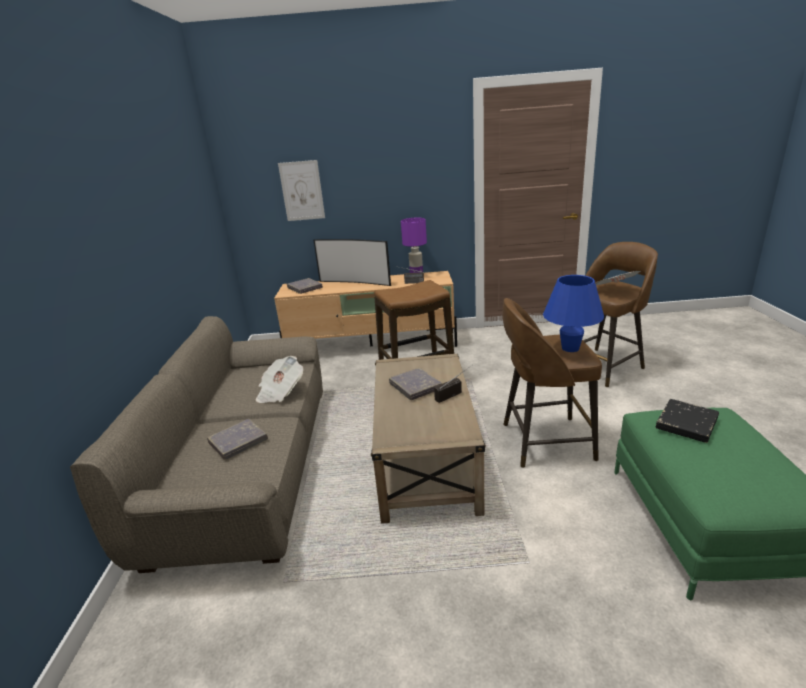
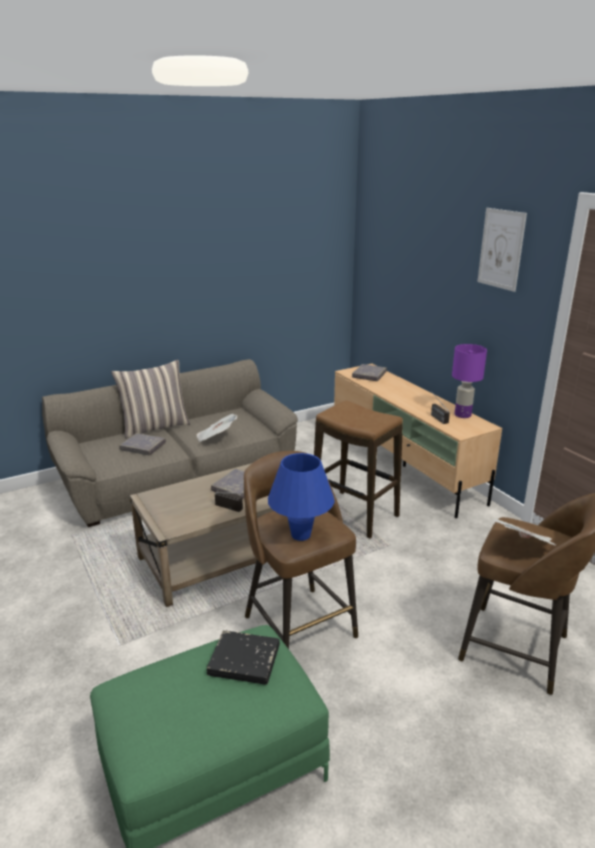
camera: 60 degrees right, 0 degrees up
(196, 427) = (155, 427): none -> pillow
(302, 191) = (402, 278): picture -> picture (501, 249)
(355, 282) = (408, 391): television -> none

